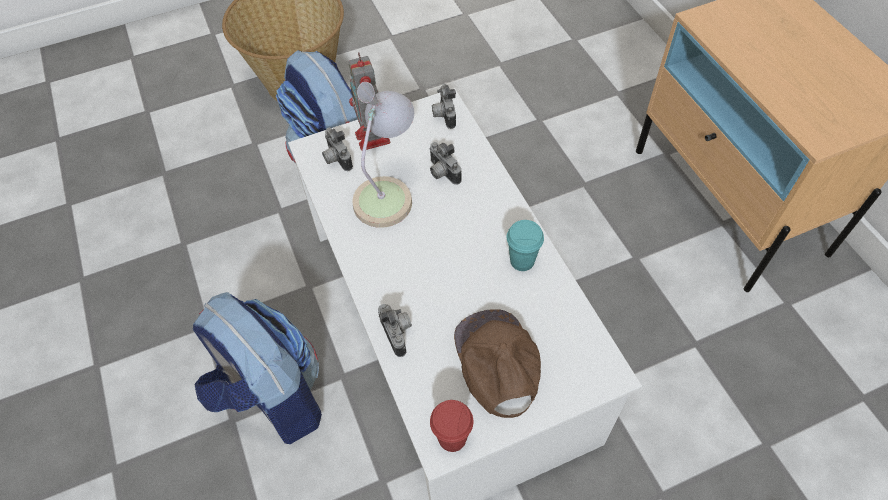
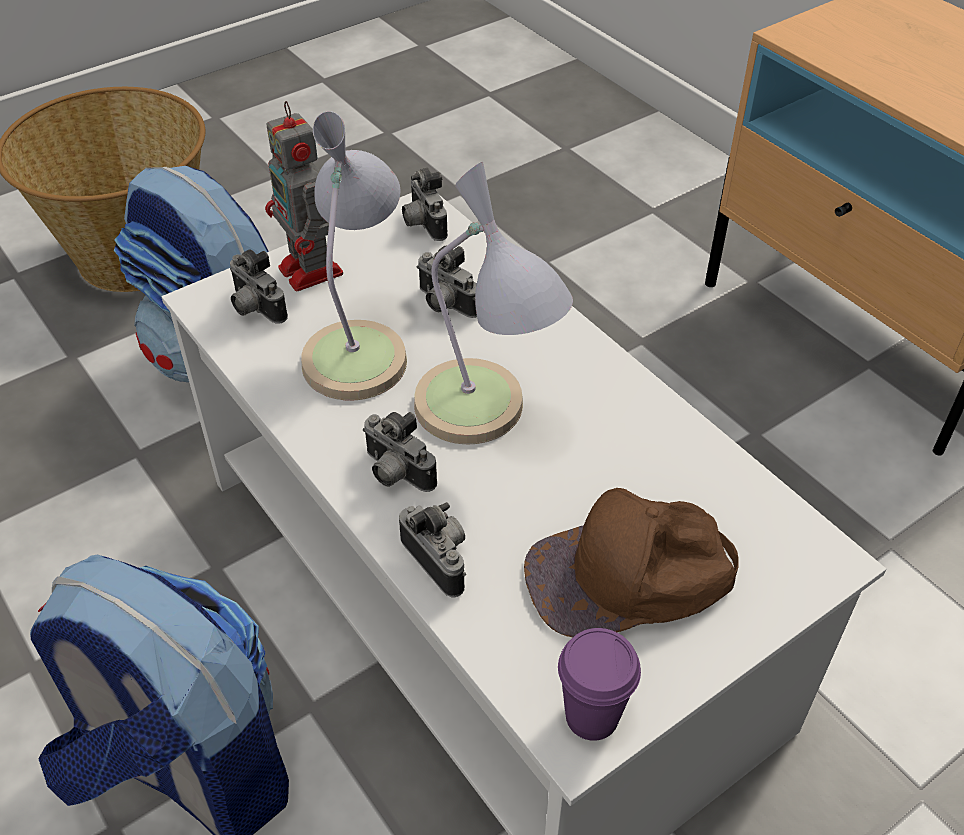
camera: 15 degrees left, 10 degrees down
(387, 277) = (395, 474): none -> camera
(447, 250) = (487, 416): none -> table lamp
(452, 438) = (592, 716): red cup -> purple cup
(496, 363) = (630, 577): brown cap -> brown cap turned 75 degrees counterclockwise
(522, 261) = (620, 413): turquoise cup -> none

